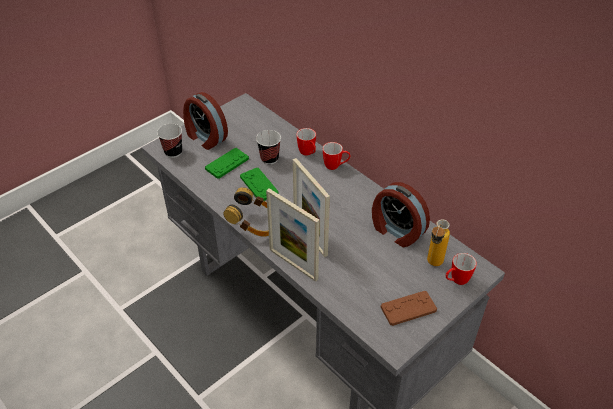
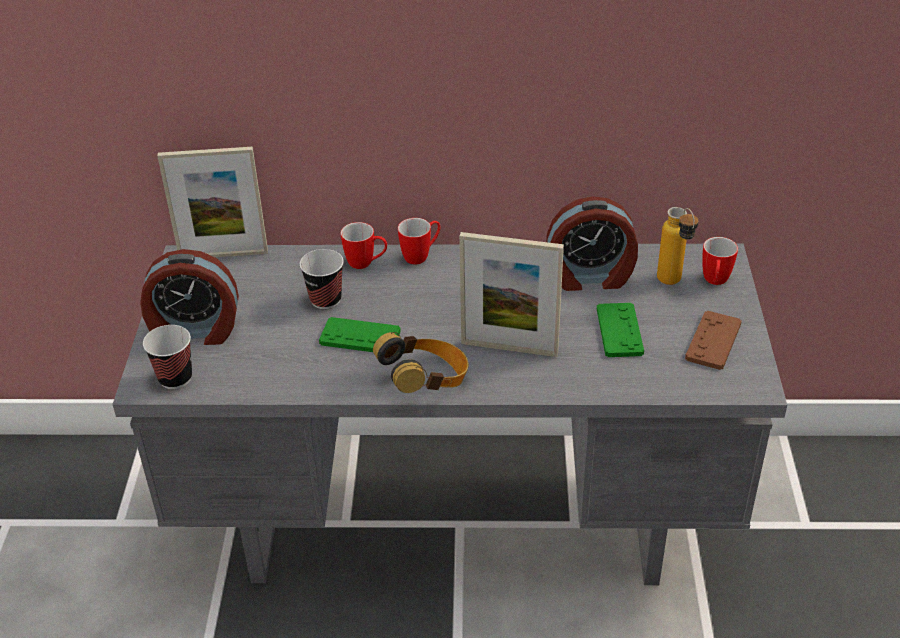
camera: 45 degrees left, 5 degrees down
(227, 164) = (277, 341): green game controller -> green game controller (619, 331)
(293, 264) = (535, 389): picture frame -> picture frame (223, 255)

